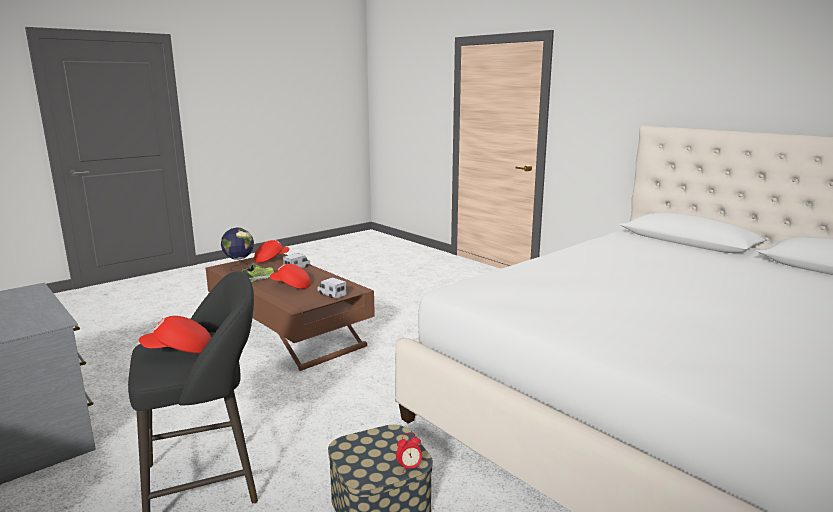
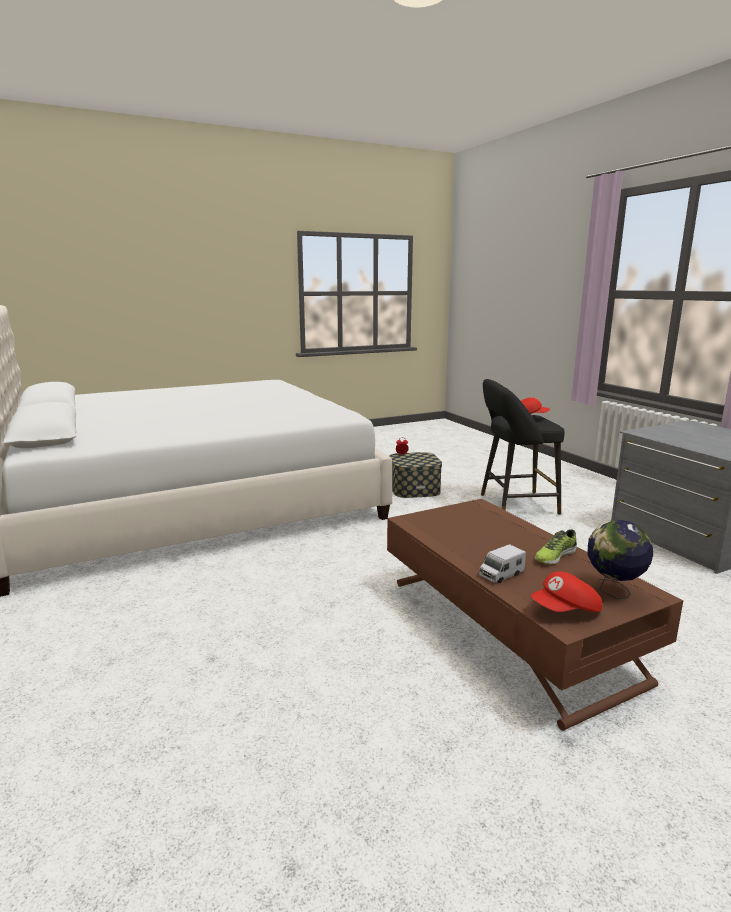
camera: 165 degrees left, 0 degrees up
(291, 286) = (496, 535): red cap -> none
(331, 294) = (440, 516): toy truck -> none

